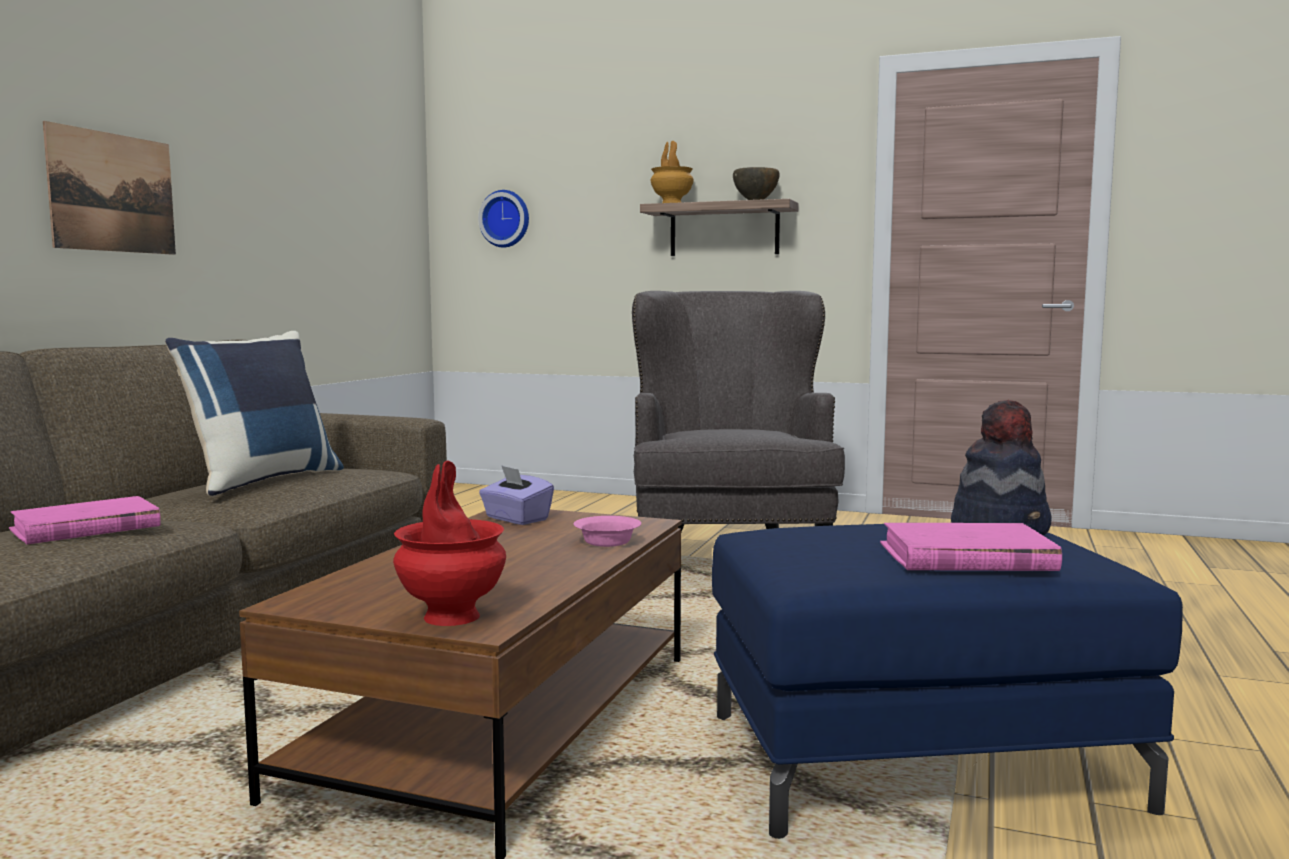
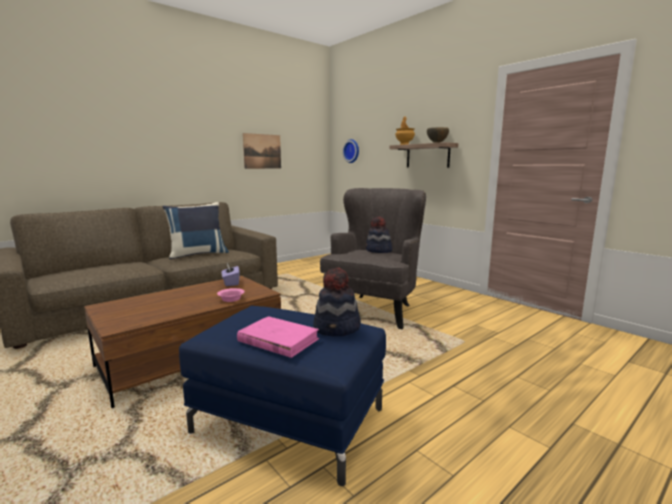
camera: 30 degrees right, 5 degrees up
(85, 528) = (115, 267): pink book -> none
(113, 192) = (180, 152): picture -> picture (262, 151)
(451, 616) = (118, 321): red vase -> none
(739, 427) = (378, 251): none -> hat

